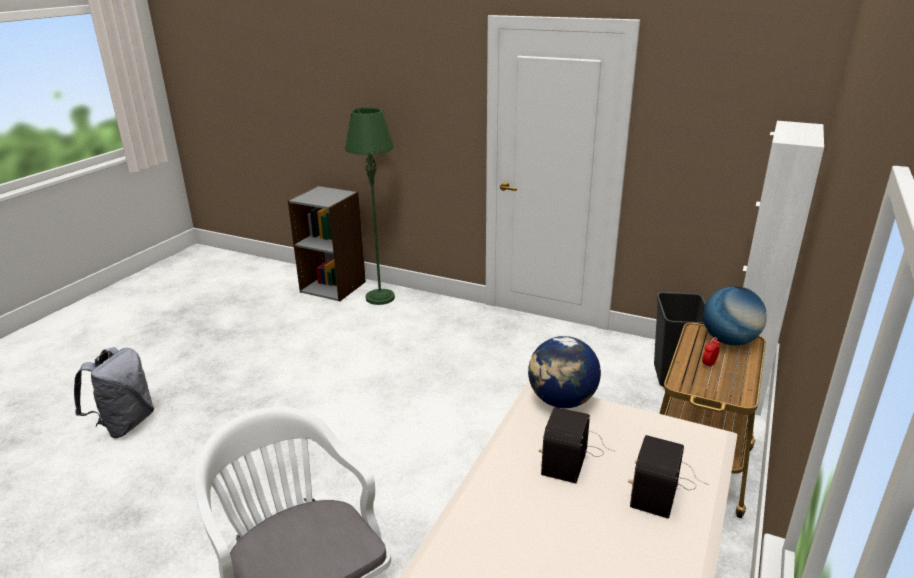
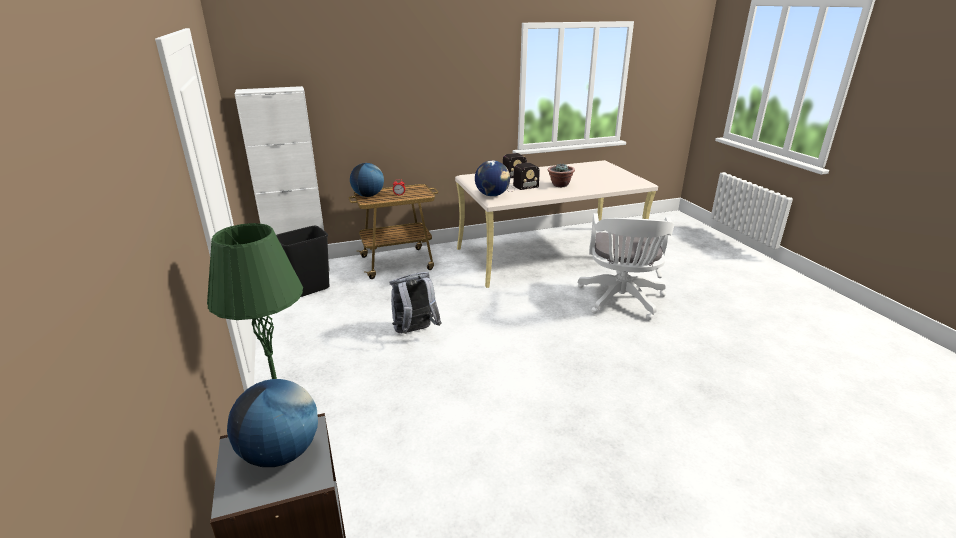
camera: 135 degrees left, 0 degrees up
(125, 424) = (709, 485): grey backpack -> grey backpack (415, 332)
(324, 197) = (281, 453): none -> globe
(519, 513) = (559, 185): none -> potted plant

